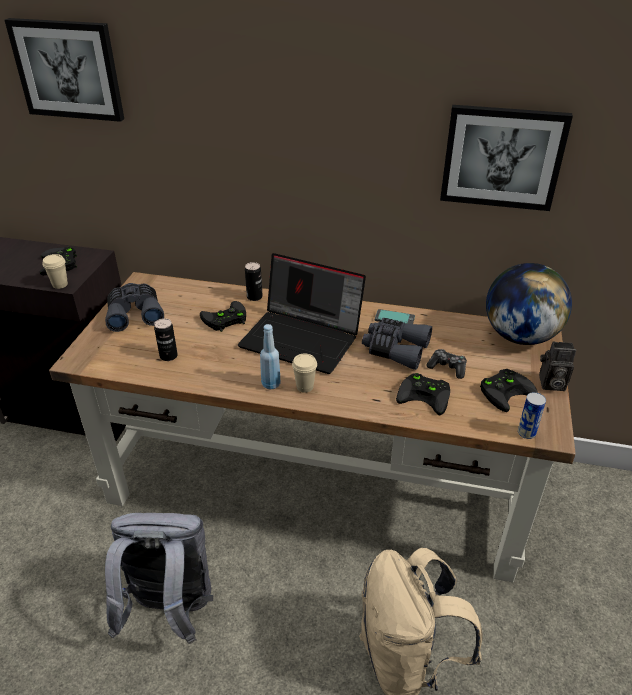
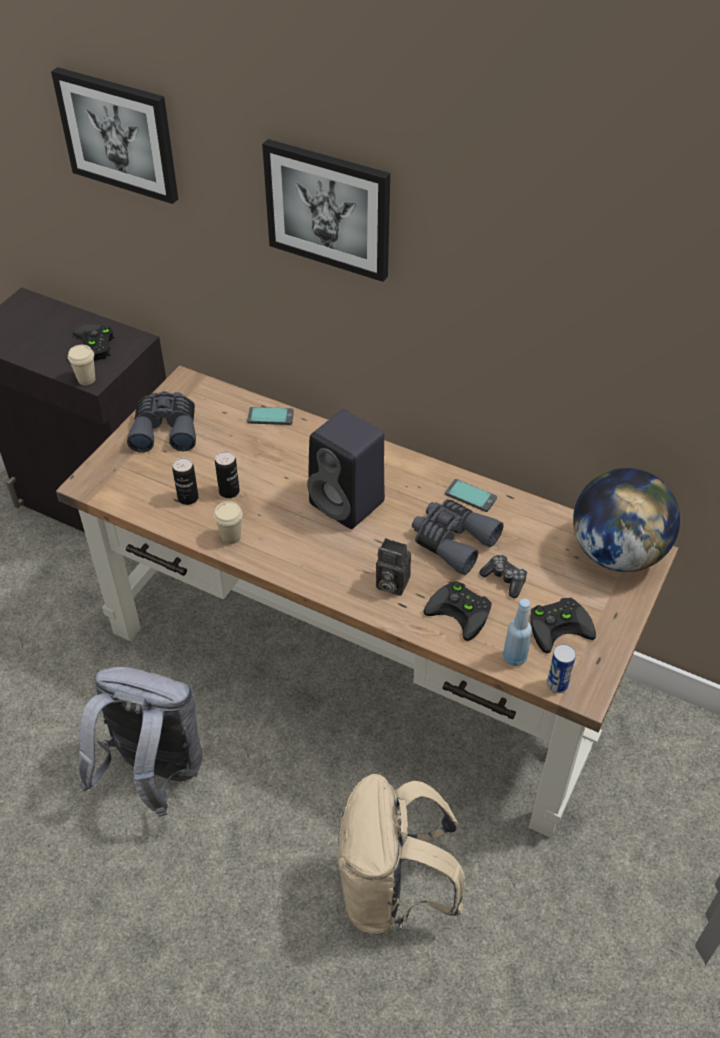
camera: 15 degrees right, 10 degrees up
(218, 293) = (270, 416): none -> phone
(224, 320) = (265, 459): black game controller -> none
(254, 297) = (312, 431): can -> can (229, 491)
(271, 384) = (290, 559): blue bottle -> blue bottle (514, 657)
(303, 338) = (349, 503): laptop -> black speaker
(304, 387) = (327, 571): beige cup -> beige cup (231, 537)
(502, 157) = (612, 341): picture -> picture (329, 209)
(550, 384) = (620, 628): camera -> camera (390, 584)

